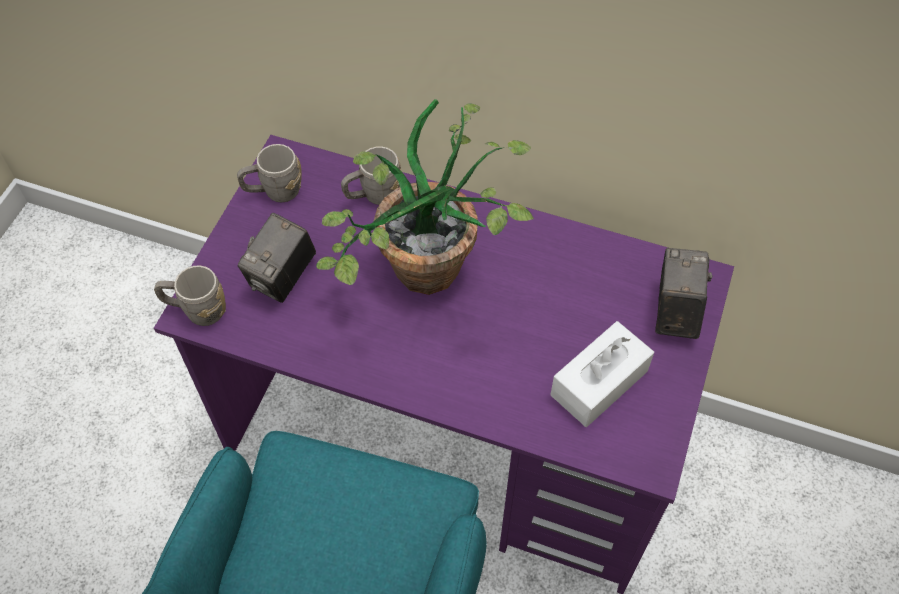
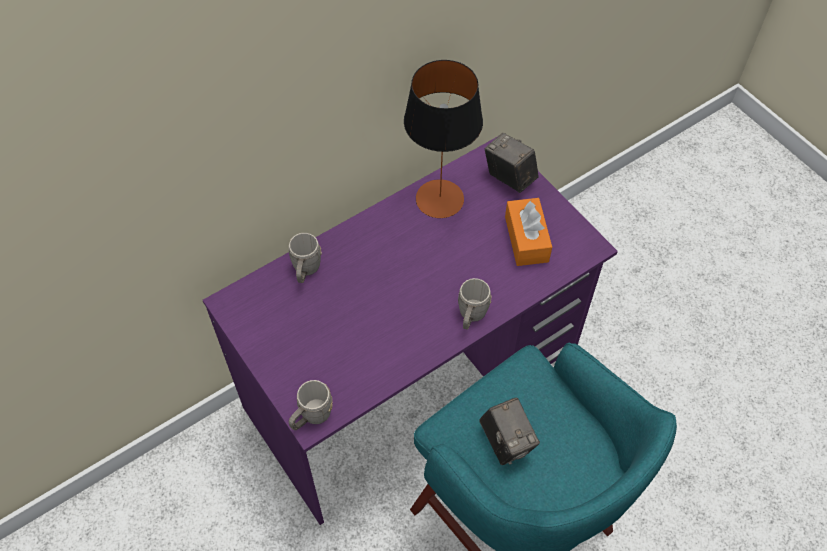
camera: 55 degrees left, 0 degrees up
(274, 191) = (253, 323): grey mug -> grey mug (471, 316)
(283, 277) = (327, 354): camera -> camera (506, 442)
(421, 283) = (392, 283): potted plant -> none
(577, 260) = (440, 199): none -> table lamp
(599, 383) = (526, 239): white tissue box -> orange tissue box

